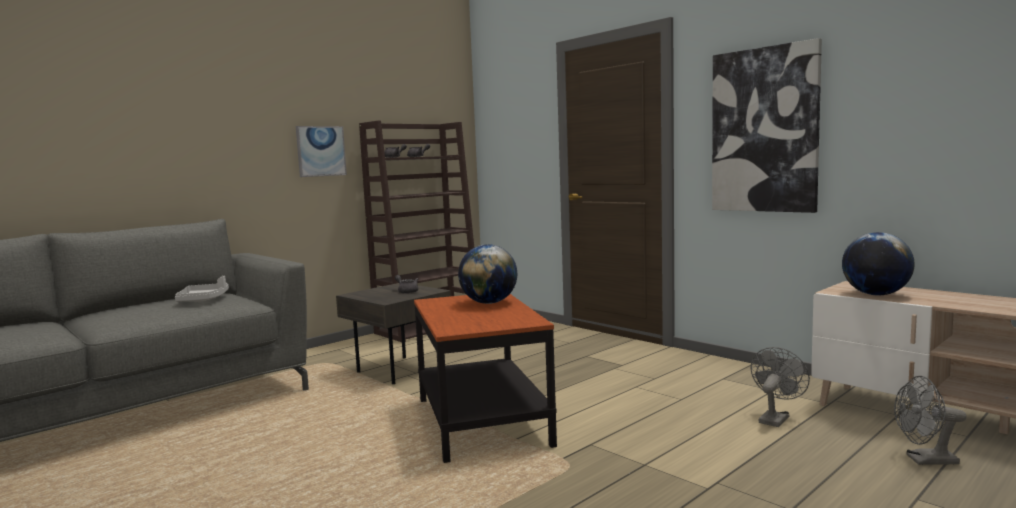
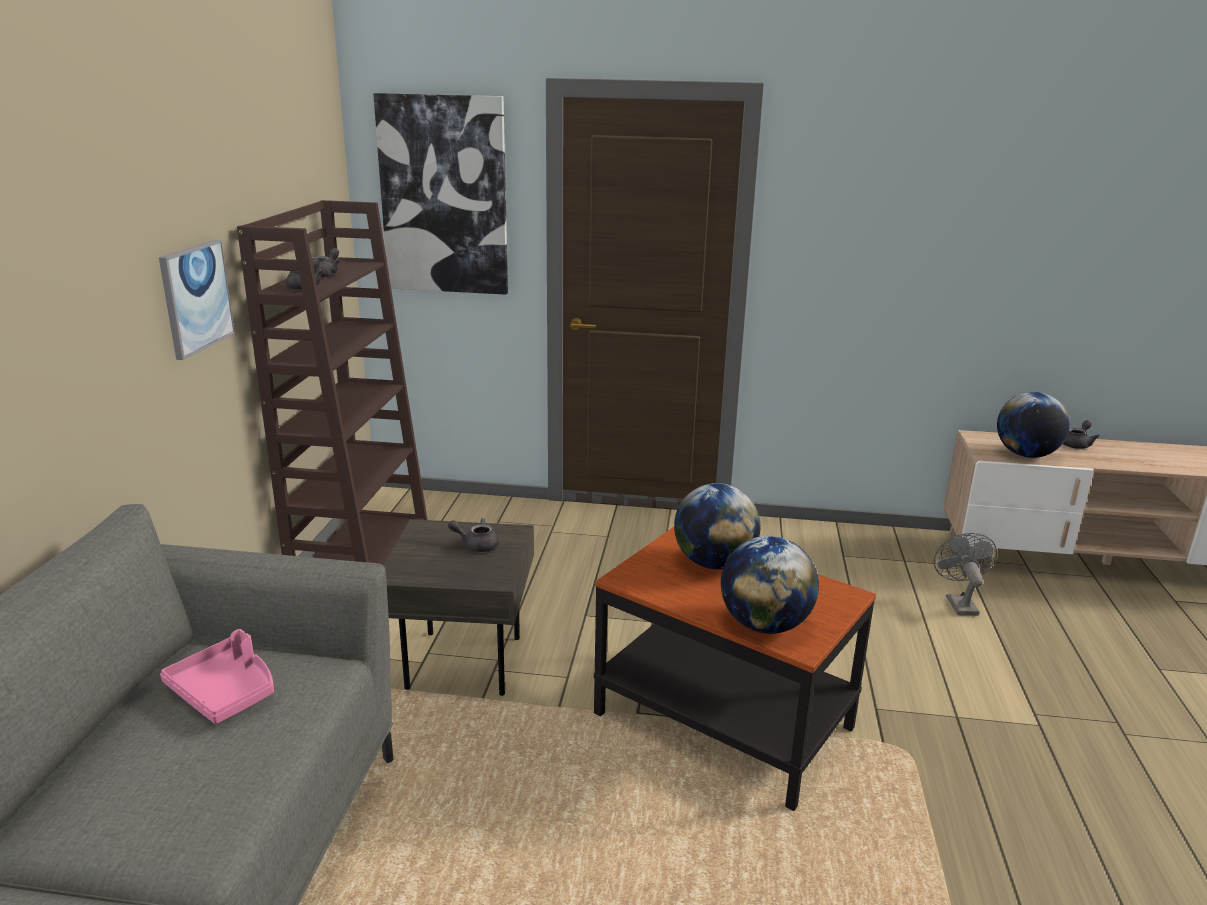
camera: 40 degrees left, 15 degrees up
(203, 300) = (225, 691): grey tray -> pink tray
(453, 322) = (764, 625): none -> globe
(764, 130) = (882, 257): picture -> picture (444, 196)
(925, 460) = (1109, 618): grey fan -> none
(956, 295) = (1077, 444): none -> grey teapot

